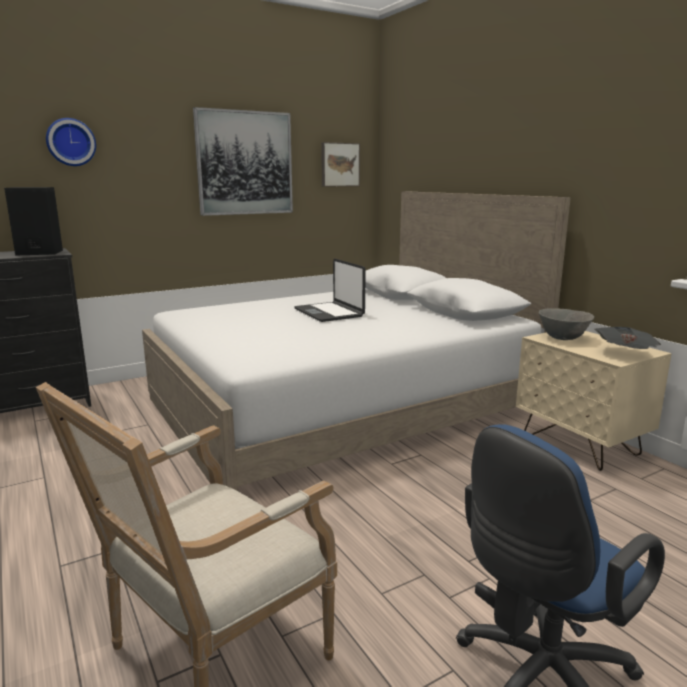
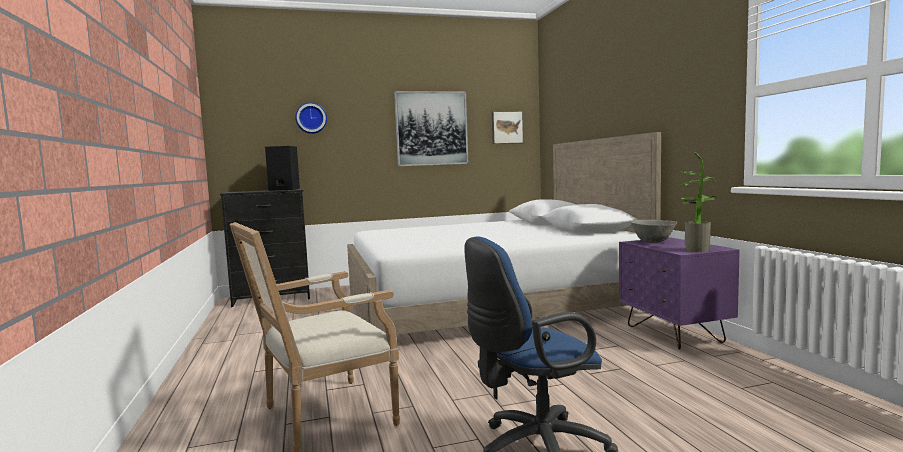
camera: 15 degrees right, 10 degrees down
(329, 313) = (478, 230): laptop -> none
(580, 445) = (674, 334): beige nightstand -> purple nightstand
(625, 354) = (695, 249): newspaper -> potted plant

